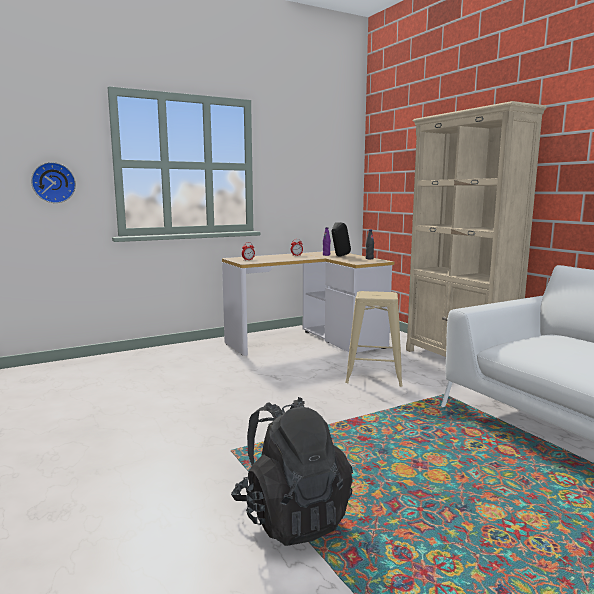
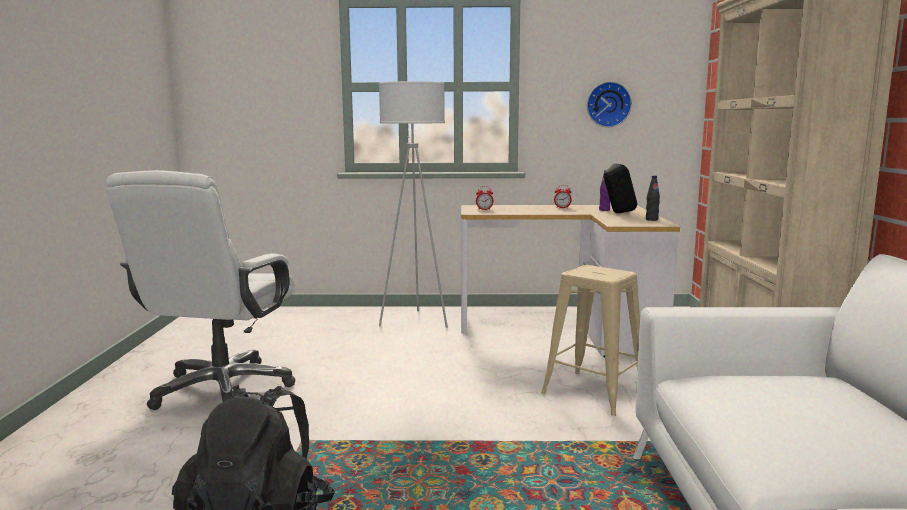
camera: 30 degrees right, 0 degrees up
(53, 182) = (278, 110): wall clock -> wall clock (608, 104)
(106, 432) = (222, 389): none -> white office chair
(197, 353) = (415, 321): none -> white floor lamp

